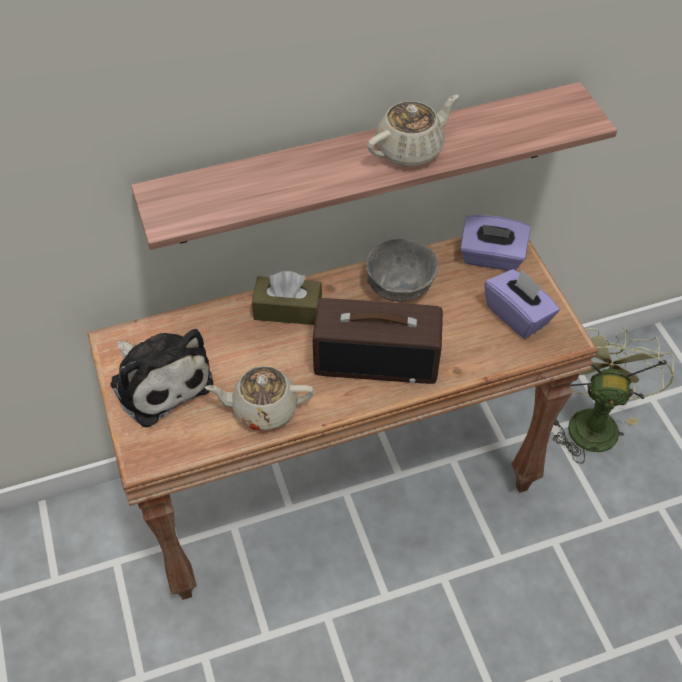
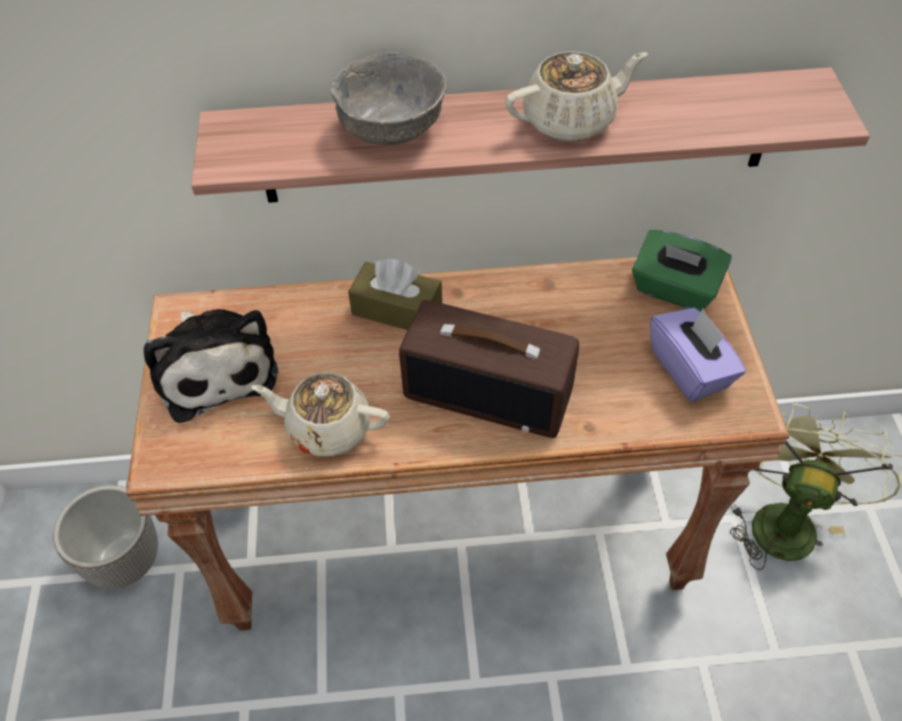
camera: 15 degrees right, 0 degrees up
(65, 565) = (125, 560): none -> planter
(399, 287) = (544, 307): grey bowl -> grey bowl (391, 130)
(491, 257) = (674, 289): purple tissue box -> green tissue box

